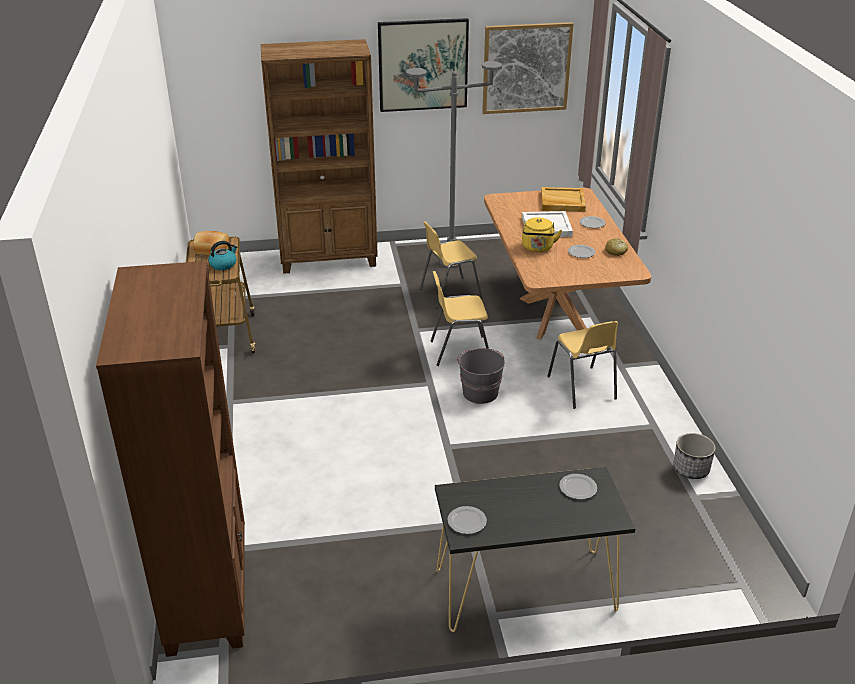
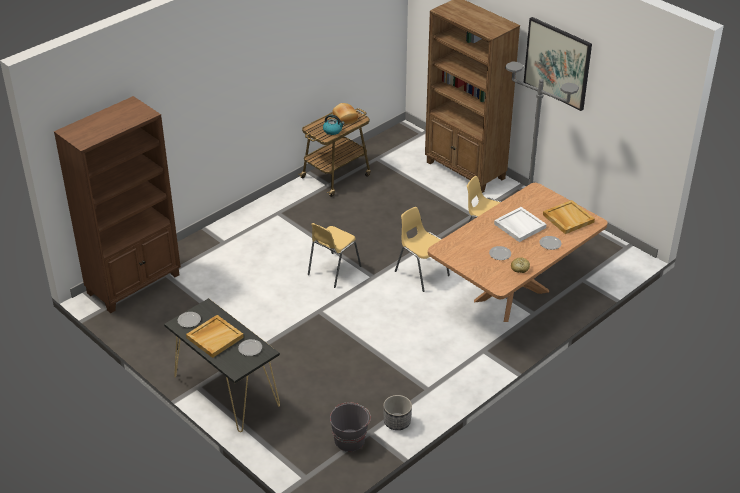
camera: 55 degrees right, 5 degrees up
(480, 392) = (385, 301): grey bucket -> grey bucket (350, 439)
(526, 68) = (630, 104): picture -> none
(527, 511) = (215, 337): none -> beige tray
(537, 248) = (483, 234): yellow kettle -> none
(582, 388) = (437, 342): yellow chair -> yellow chair (333, 270)

